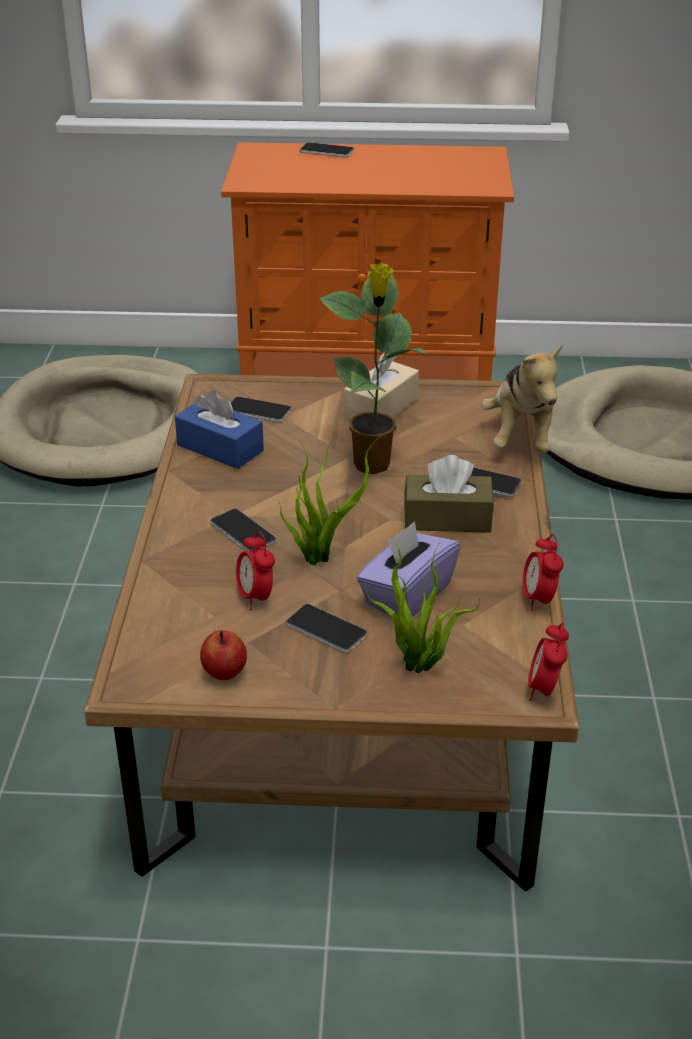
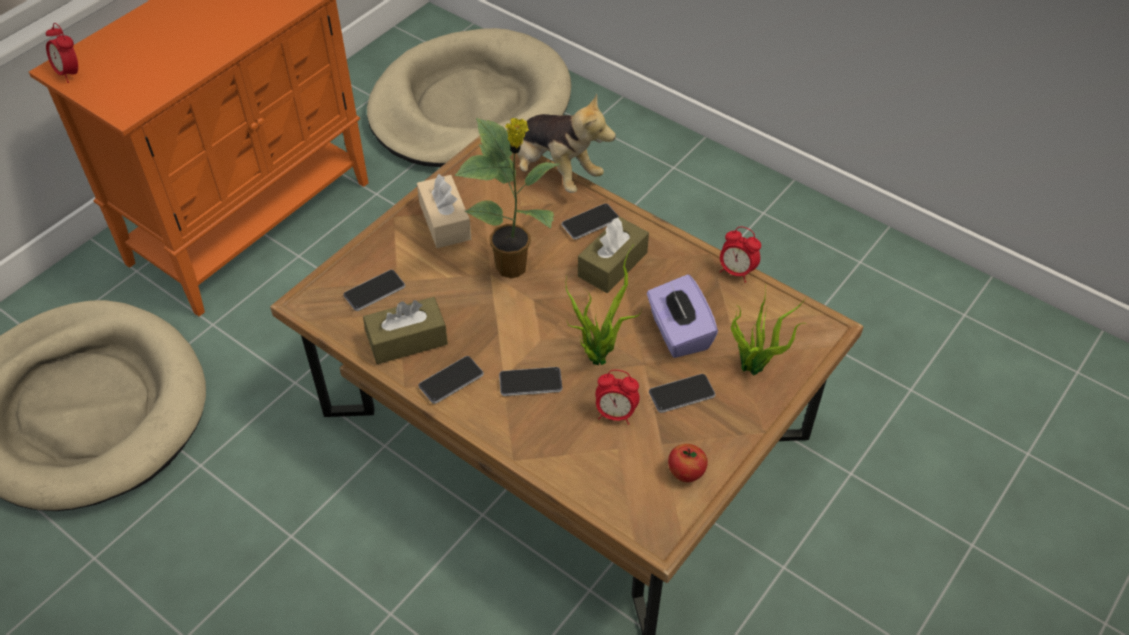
camera: 55 degrees left, 15 degrees up
(220, 448) = (407, 340): blue tissue box -> brown tissue box
(326, 151) = (126, 32): phone -> phone (451, 380)
(544, 689) = (821, 320): alarm clock -> alarm clock (69, 73)

